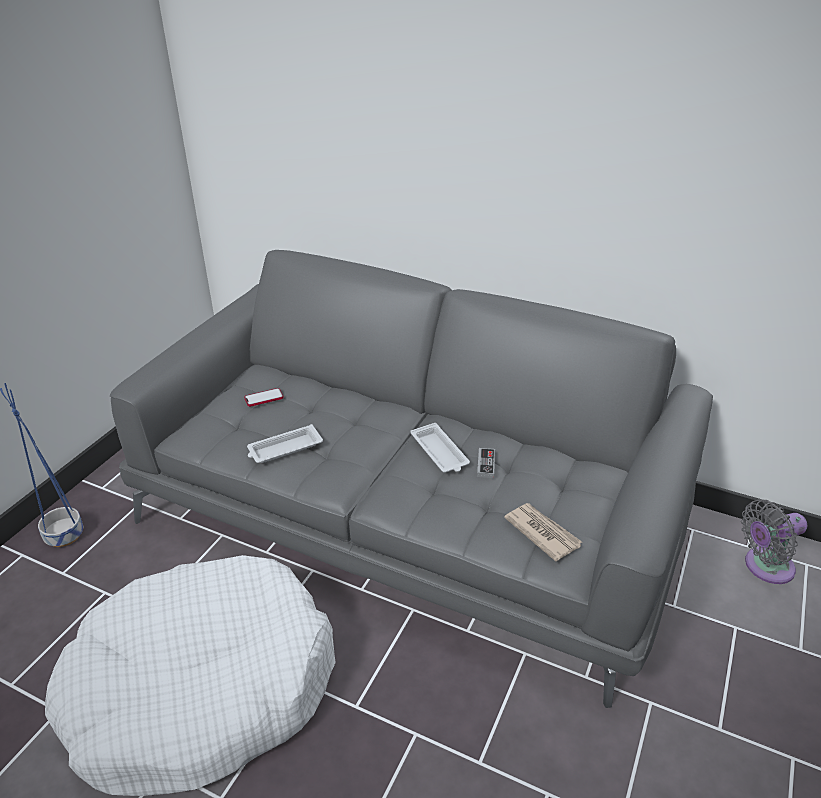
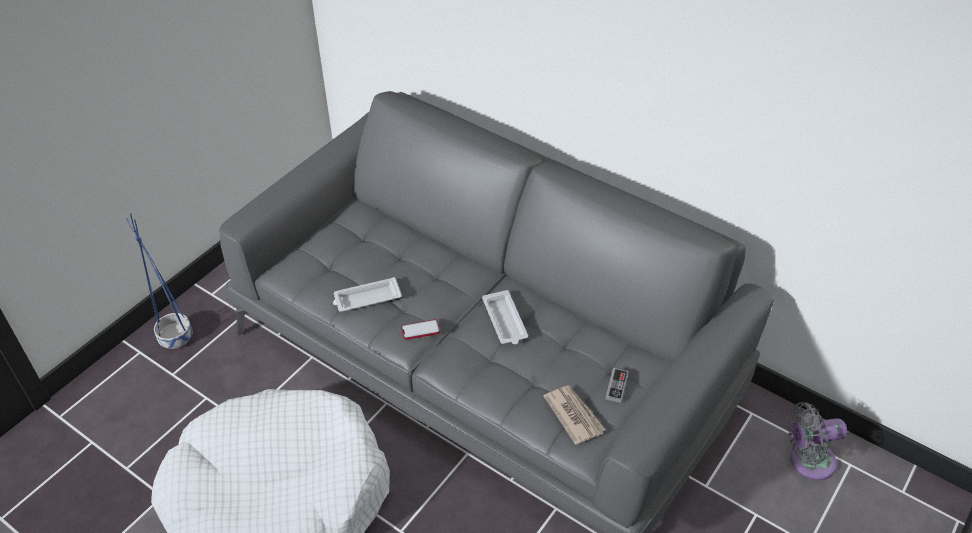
camera: 10 degrees right, 10 degrees up
(264, 398) = (357, 241): phone -> phone (420, 330)
(486, 464) = (543, 339): game controller -> game controller (616, 386)

